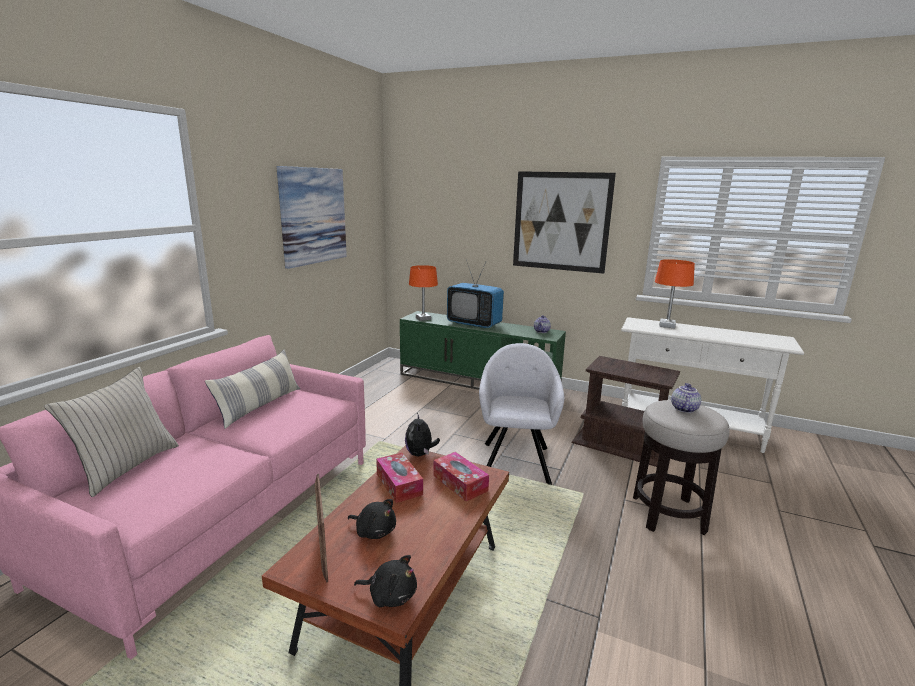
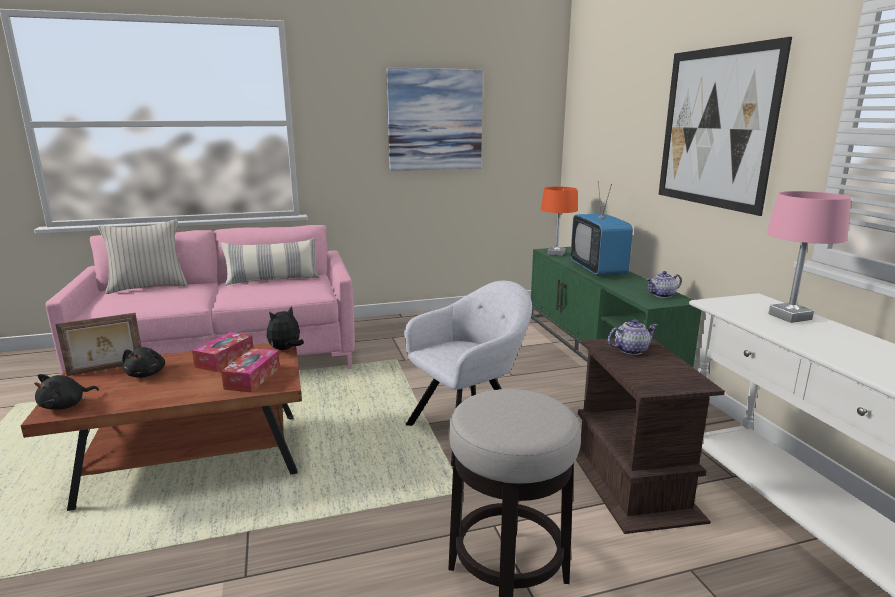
camera: 50 degrees right, 0 degrees up
(322, 552) = (106, 369): picture frame -> picture frame turned 150 degrees counterclockwise
(390, 595) = (66, 405): black plush toy -> black plush toy turned 60 degrees clockwise
(667, 325) = (790, 316): orange table lamp -> pink table lamp
(683, 408) = (521, 407): teapot -> teapot (631, 350)

